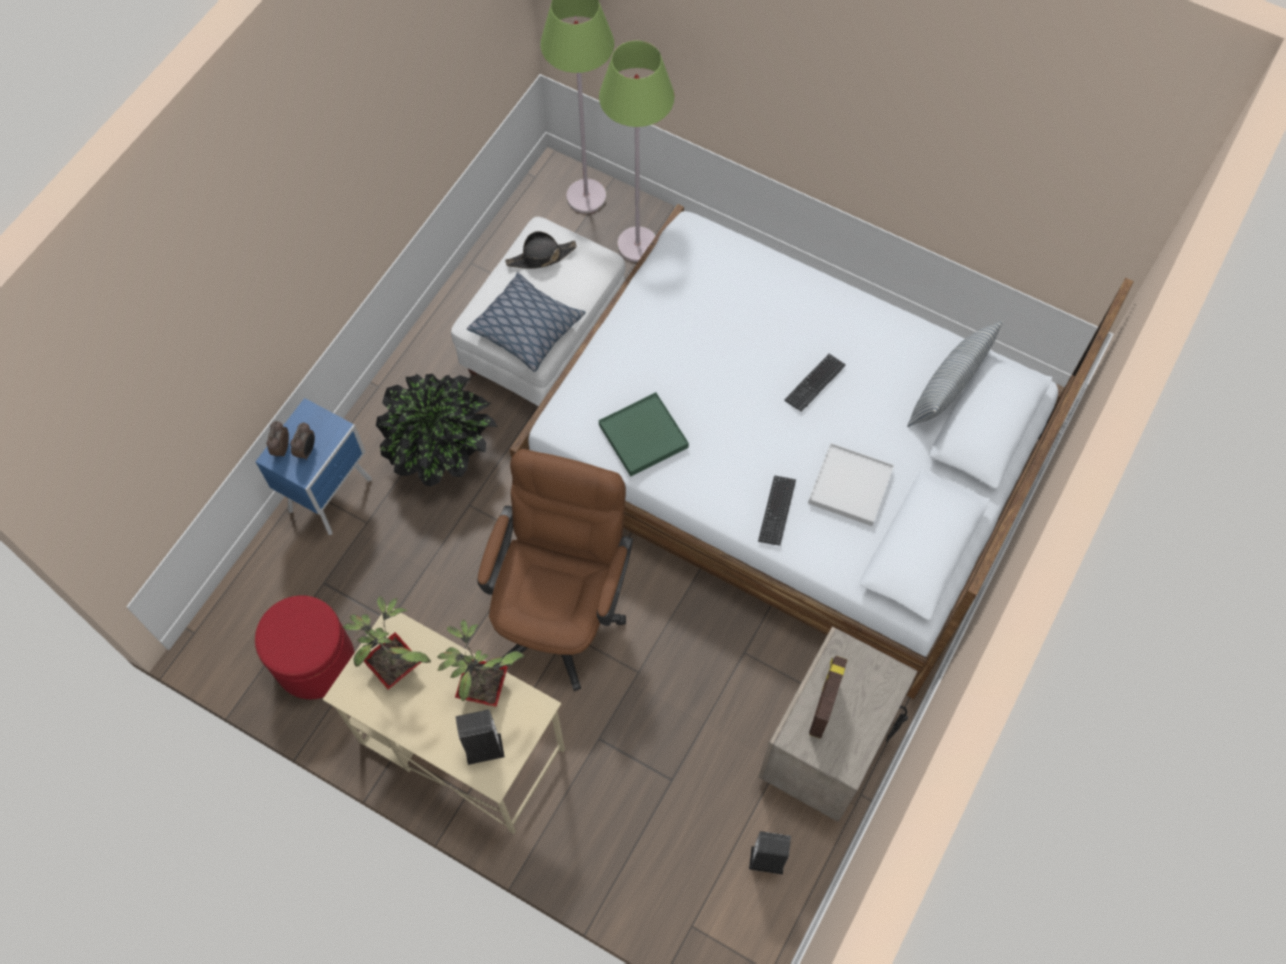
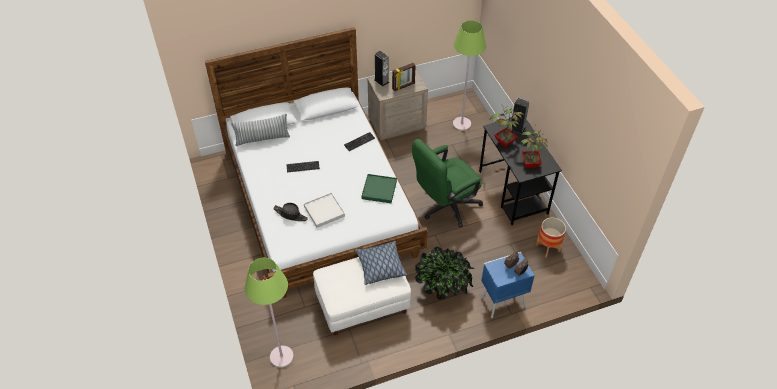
camera: 140 degrees left, 15 degrees down
(315, 661) = (548, 248): red ottoman -> planter
(460, 745) = (513, 192): beige desk -> black desk
(541, 257) = (346, 291): black hat -> black hat (290, 215)
(561, 611) = (445, 207): brown office chair -> green office chair
(637, 245) = (284, 317): green floor lamp -> green floor lamp (462, 124)
(767, 860) = (442, 112): speaker -> speaker (381, 81)
(850, 486) = (328, 134): white tray -> white tray (324, 211)

